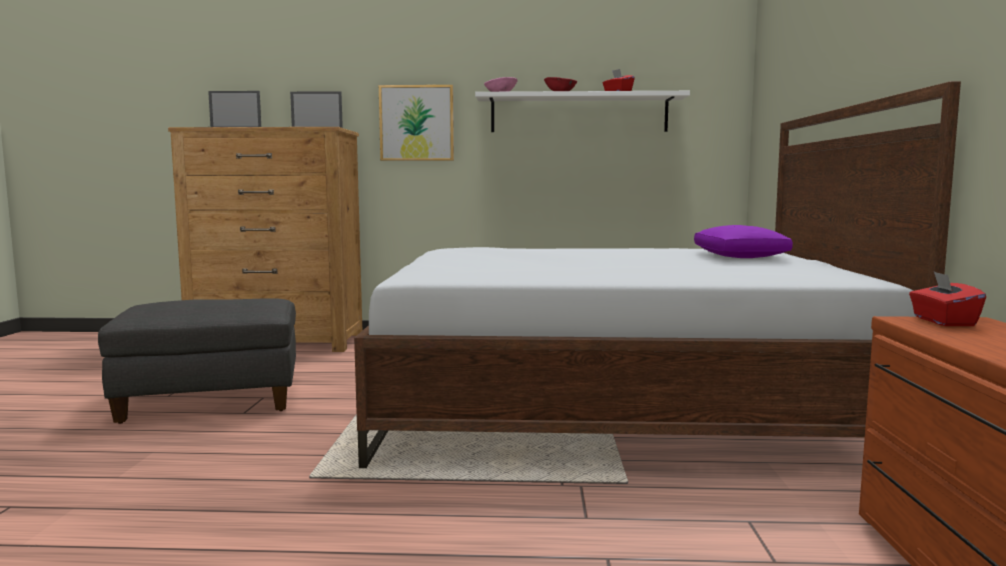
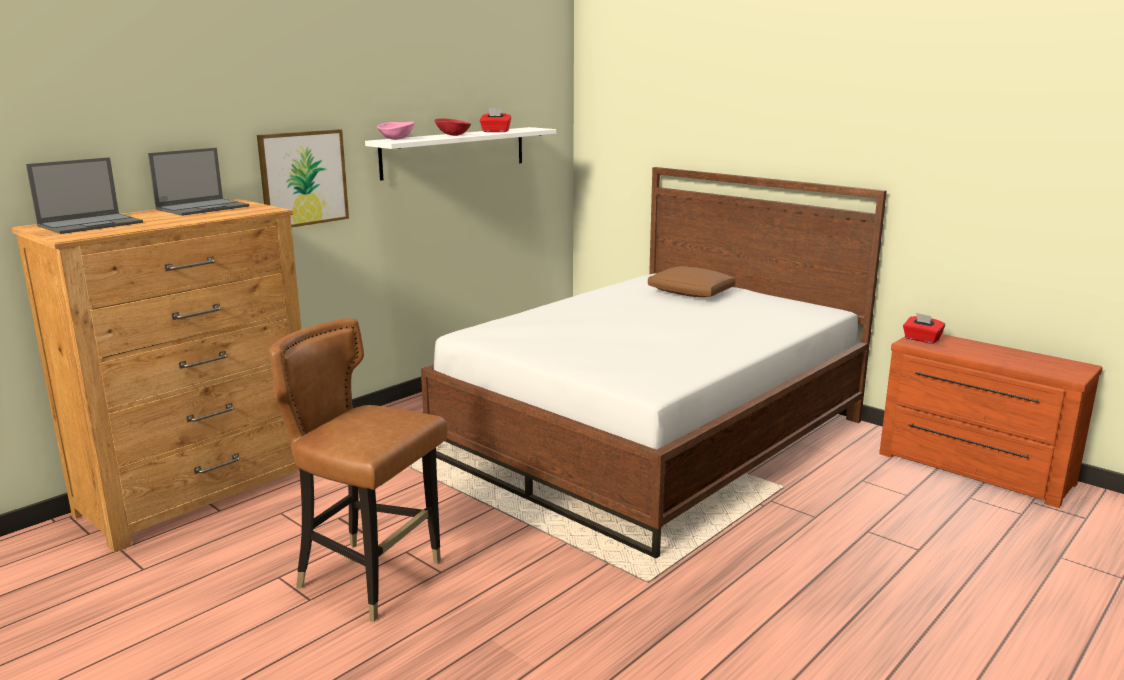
camera: 50 degrees left, 10 degrees up
(213, 400) = (370, 578): grey ottoman -> brown chair
(740, 256) = (691, 293): purple pillow -> brown pillow

